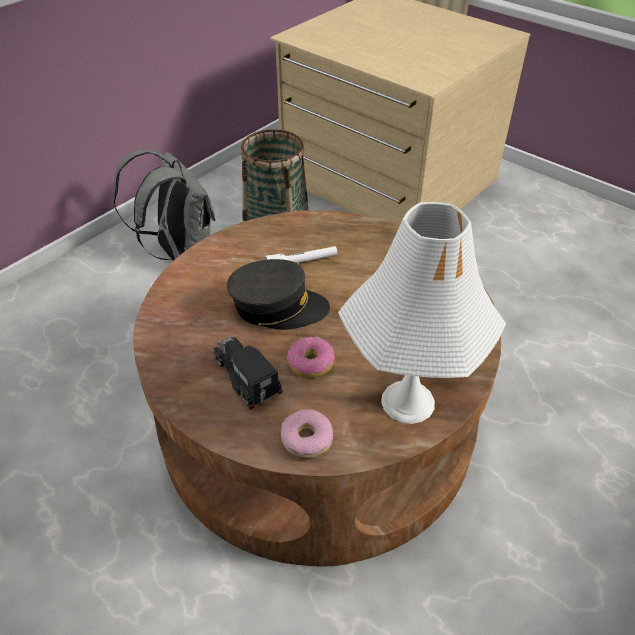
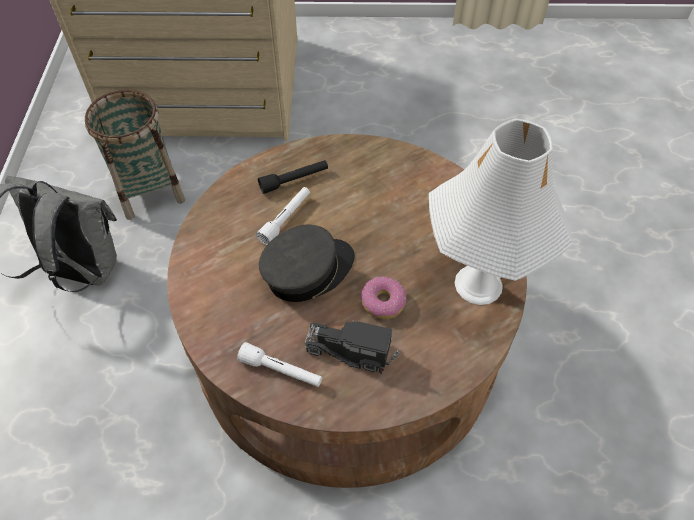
camera: 40 degrees left, 10 degrees up
(184, 359) = (281, 370): none -> white flashlight
(307, 438) = (442, 364): donut -> none
(338, 242) = (294, 180): none -> black flashlight

